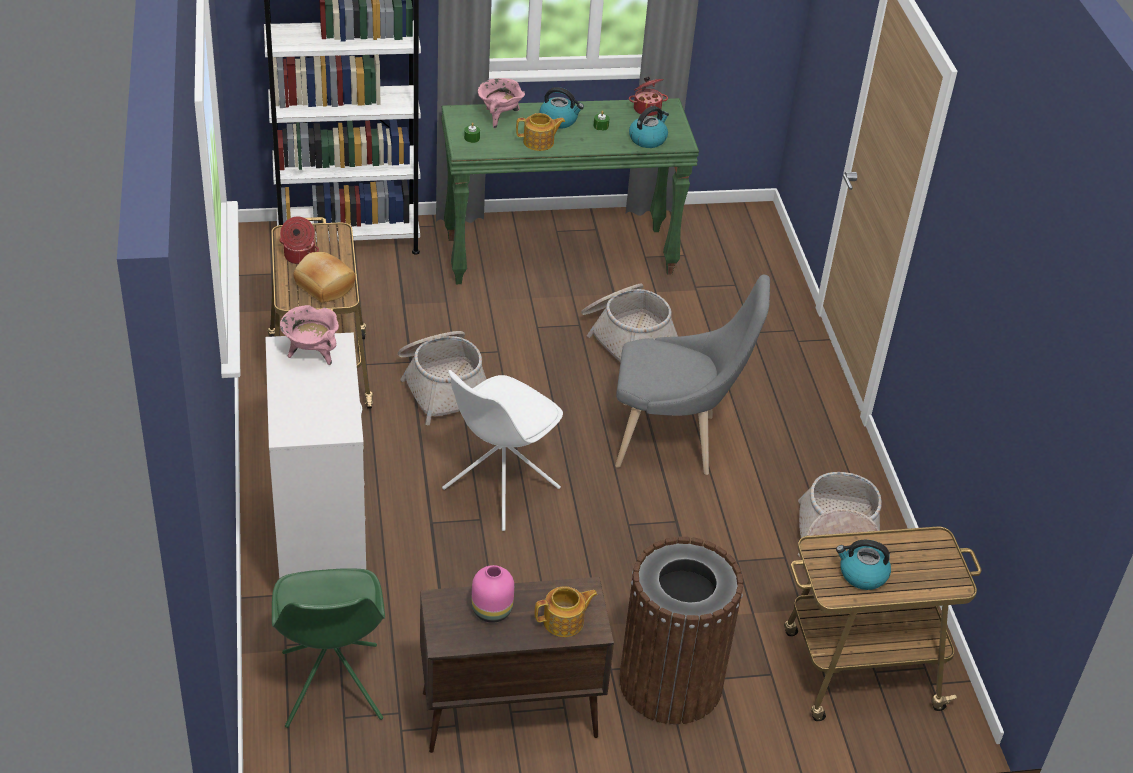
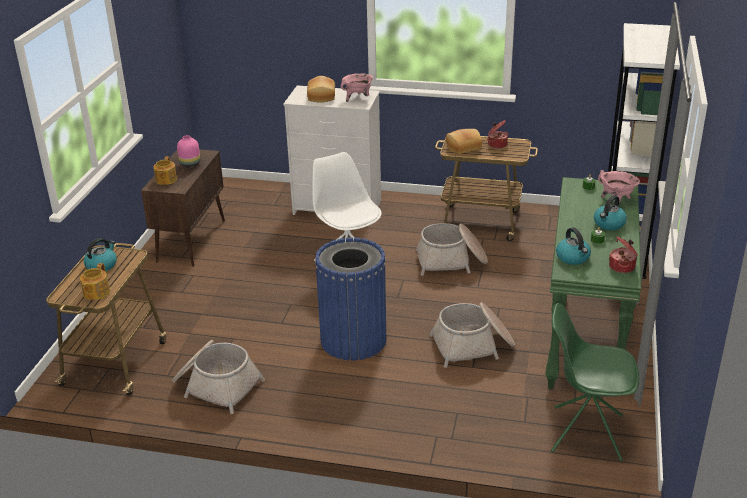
camera: 115 degrees right, 10 degrees down
(315, 399) = (322, 96): none -> bread
(331, 687) = (247, 200): green chair -> green chair (585, 433)
(539, 142) = (577, 211): teapot -> teapot (96, 293)
(671, 682) = (168, 292): brown trash can -> none
(674, 441) = (353, 340): grey chair -> blue trash can

